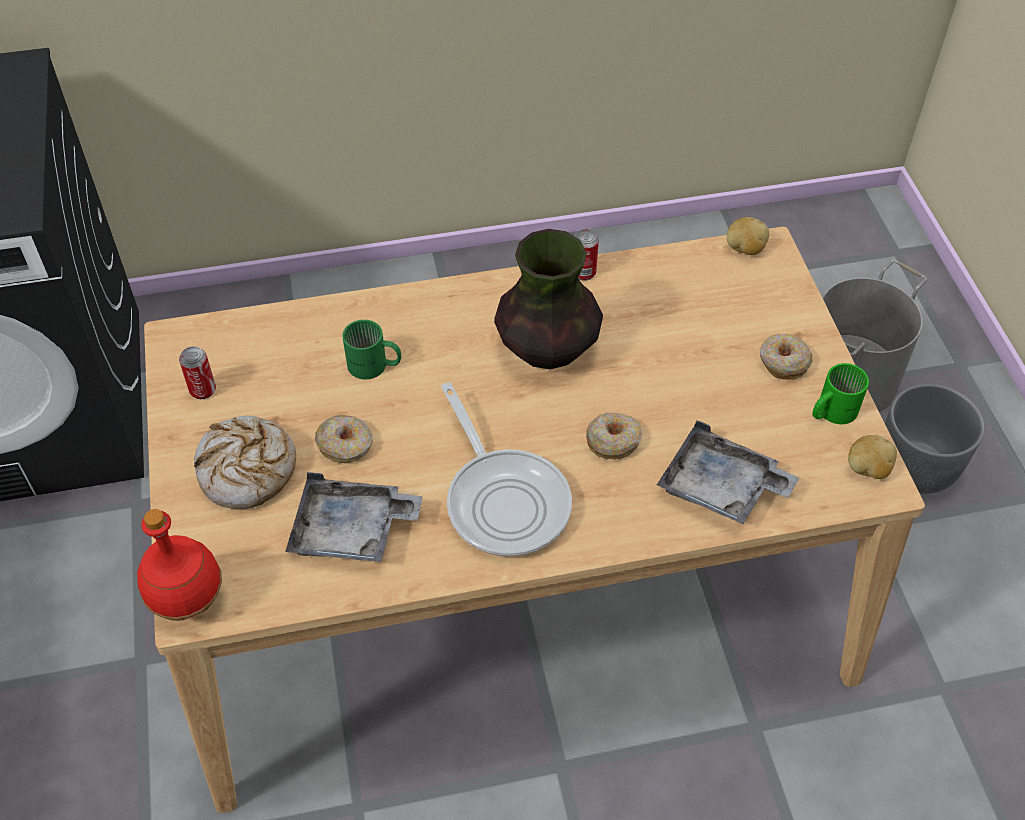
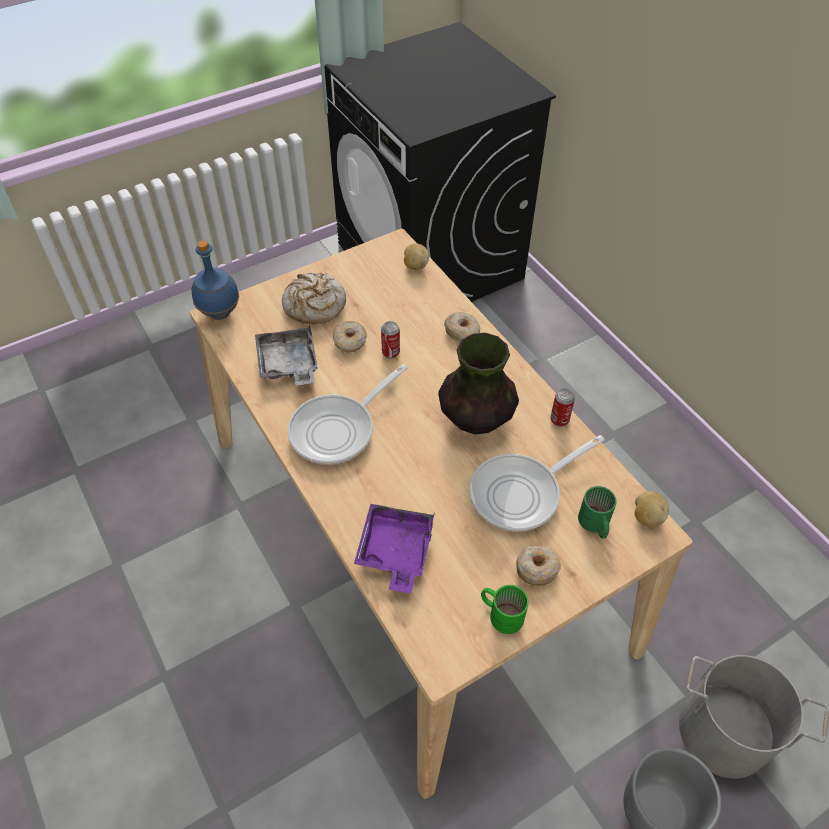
camera: 70 degrees right, 0 degrees up
(188, 603) = (219, 313): red bottle -> blue bottle
(203, 390) = (363, 268): can -> can (390, 352)
(374, 366) = (417, 335): green mug -> green mug (594, 524)
(613, 441) = (410, 476): donut -> donut (462, 331)
(677, 342) = (521, 493): none -> frying pan
(721, 488) = (395, 551): grey tray -> purple tray
(868, 469) = (453, 651): potato -> potato (415, 265)

